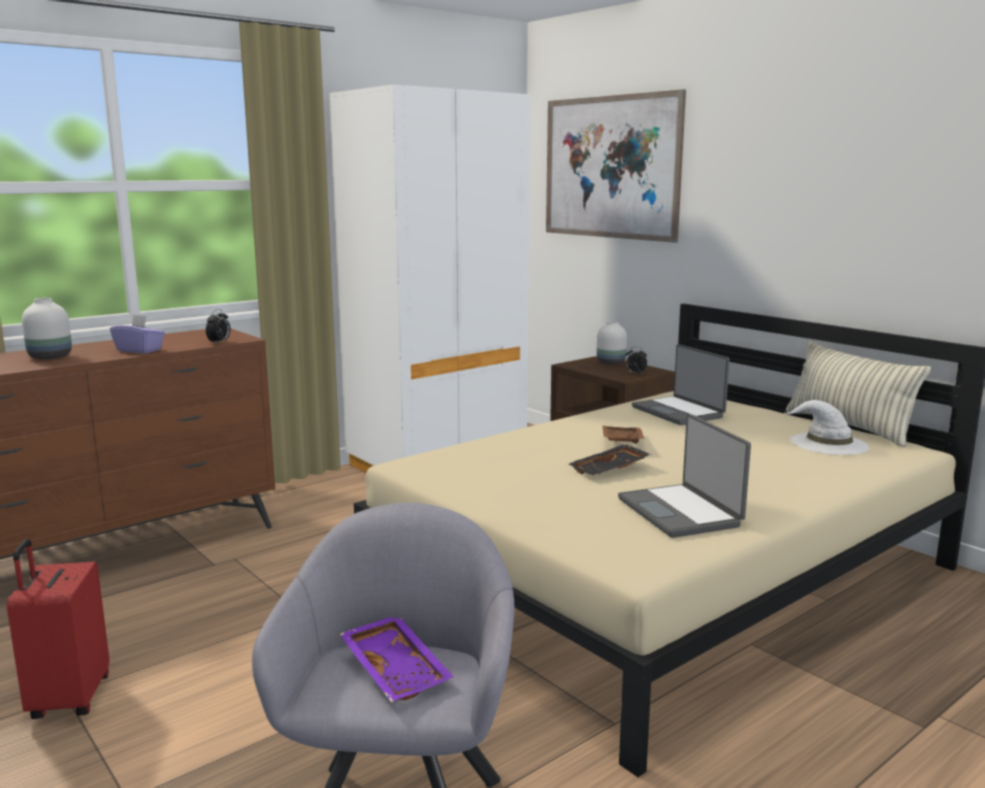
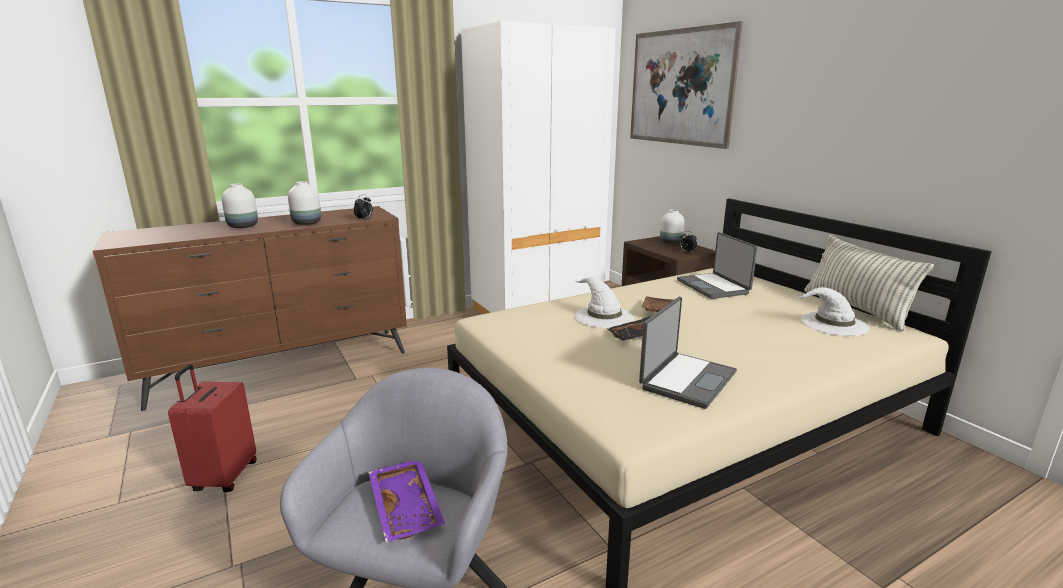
camera: 10 degrees right, 5 degrees up
(139, 350) = (306, 223): purple tissue box -> white vase
(556, 451) = (603, 316): none -> white hat
(680, 512) = (686, 380): laptop -> laptop turned 135 degrees counterclockwise

